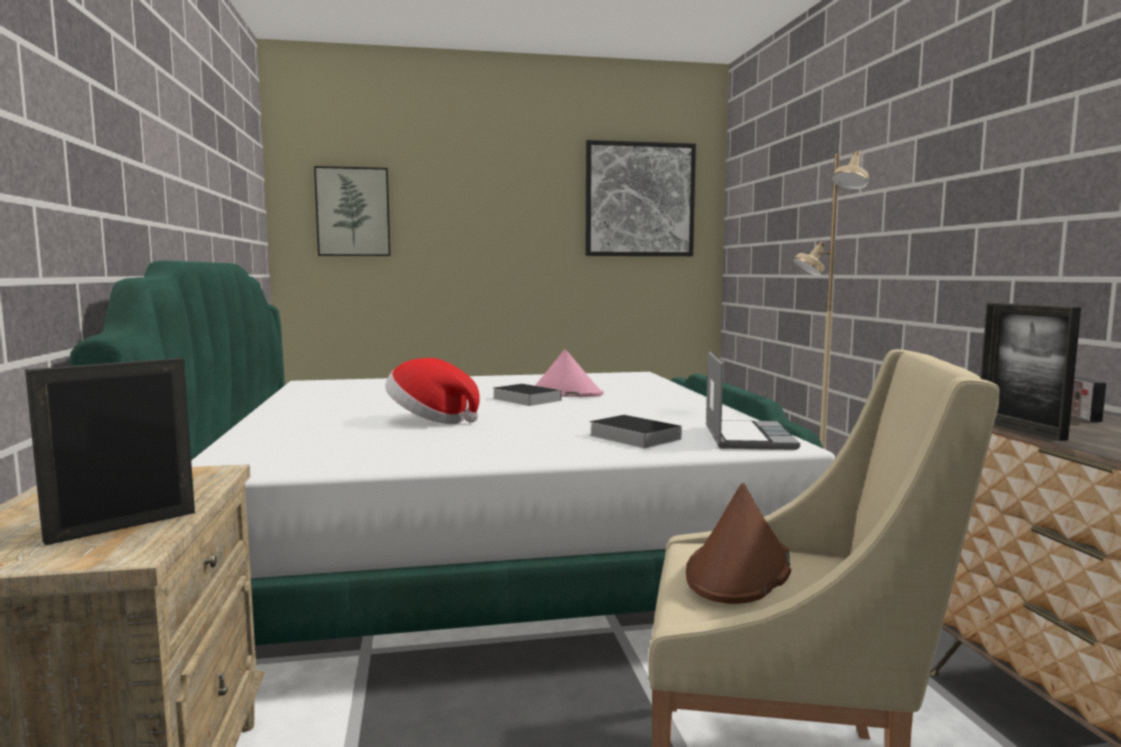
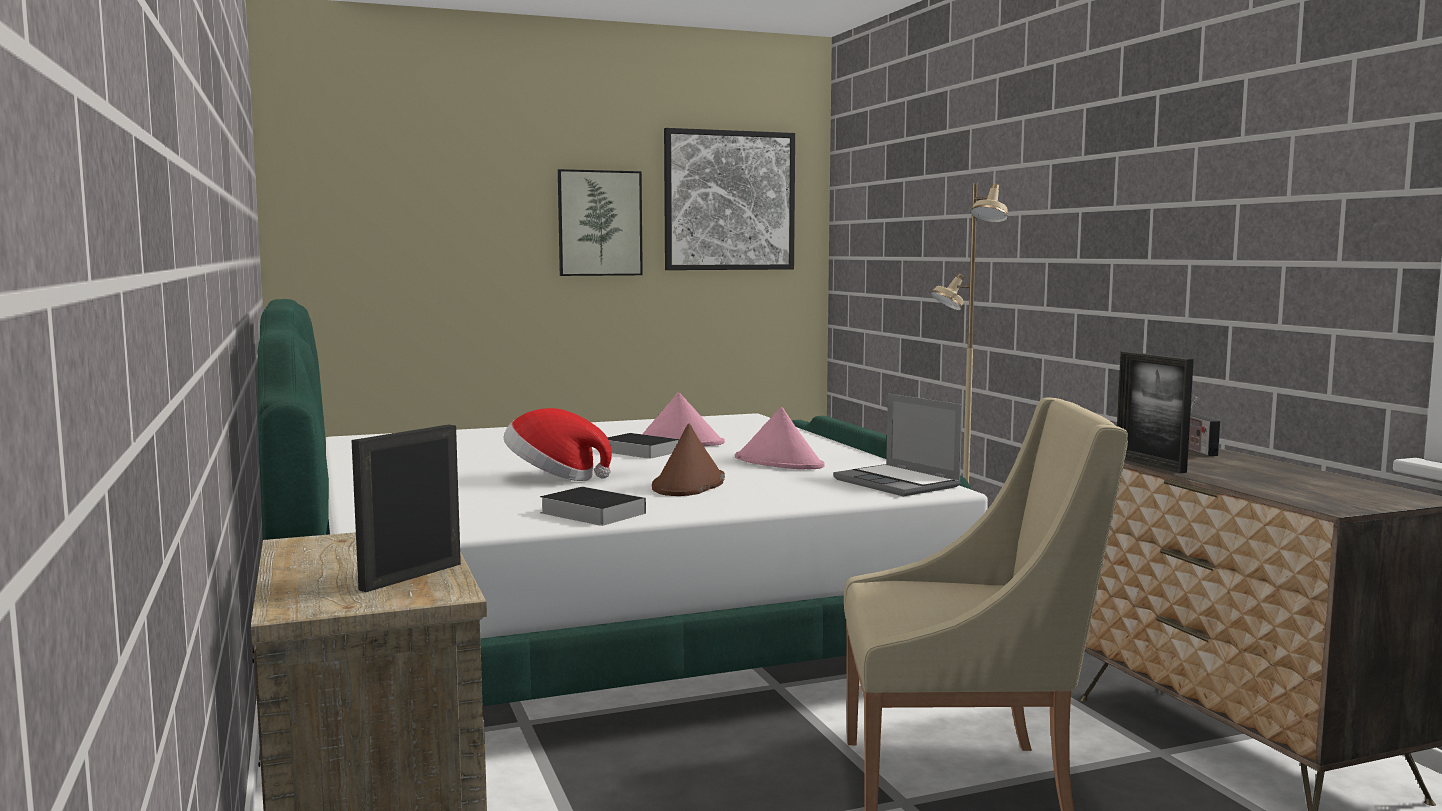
camera: 10 degrees left, 0 degrees up
(353, 212) = (373, 217): picture -> picture (599, 223)
(631, 437) = (783, 487): book -> book (589, 512)
(642, 413) = (779, 463): none -> pink hat
(739, 571) = (922, 598): brown hat -> brown hat (688, 485)
(746, 437) = (898, 483): laptop -> laptop turned 150 degrees clockwise

